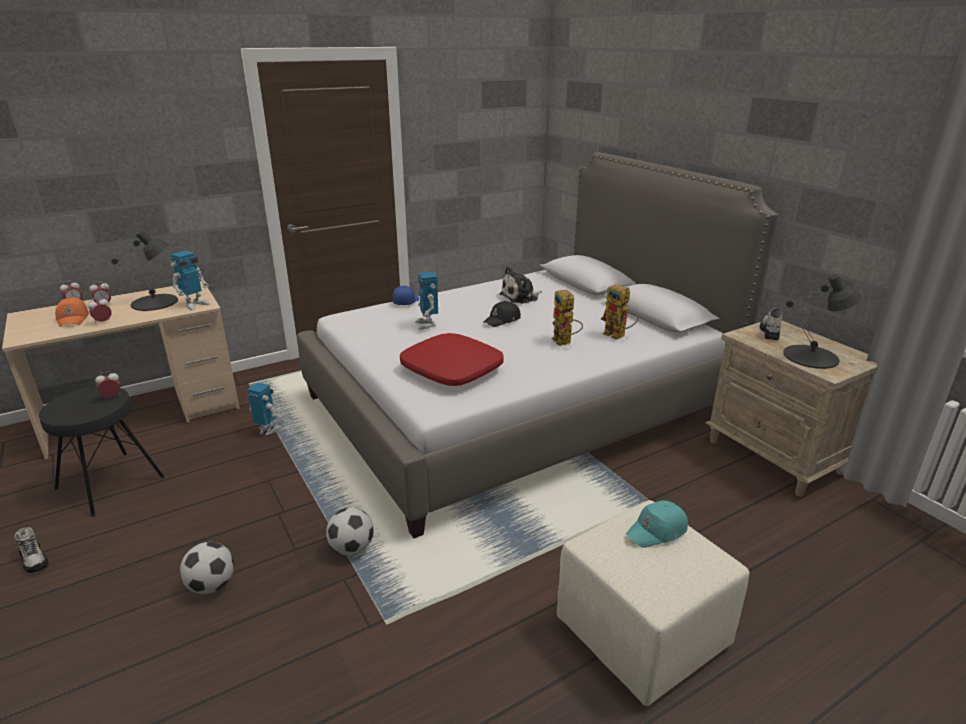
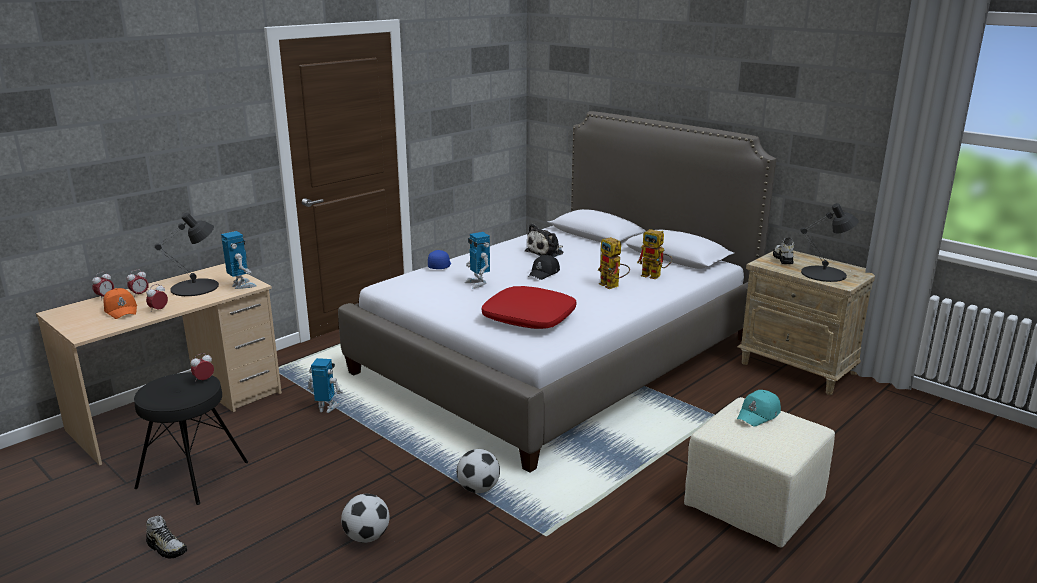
camera: 15 degrees left, 5 degrees down
(195, 305) = (241, 285): toy robot -> toy robot turned 60 degrees counterclockwise

